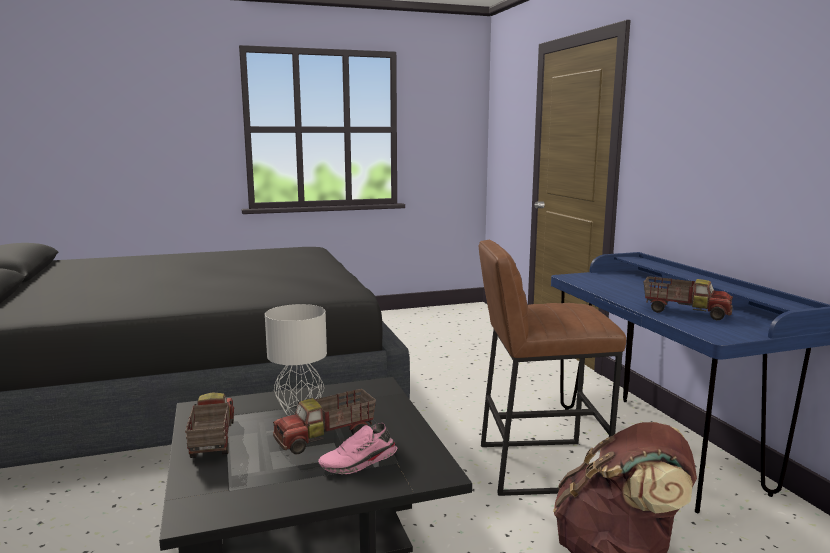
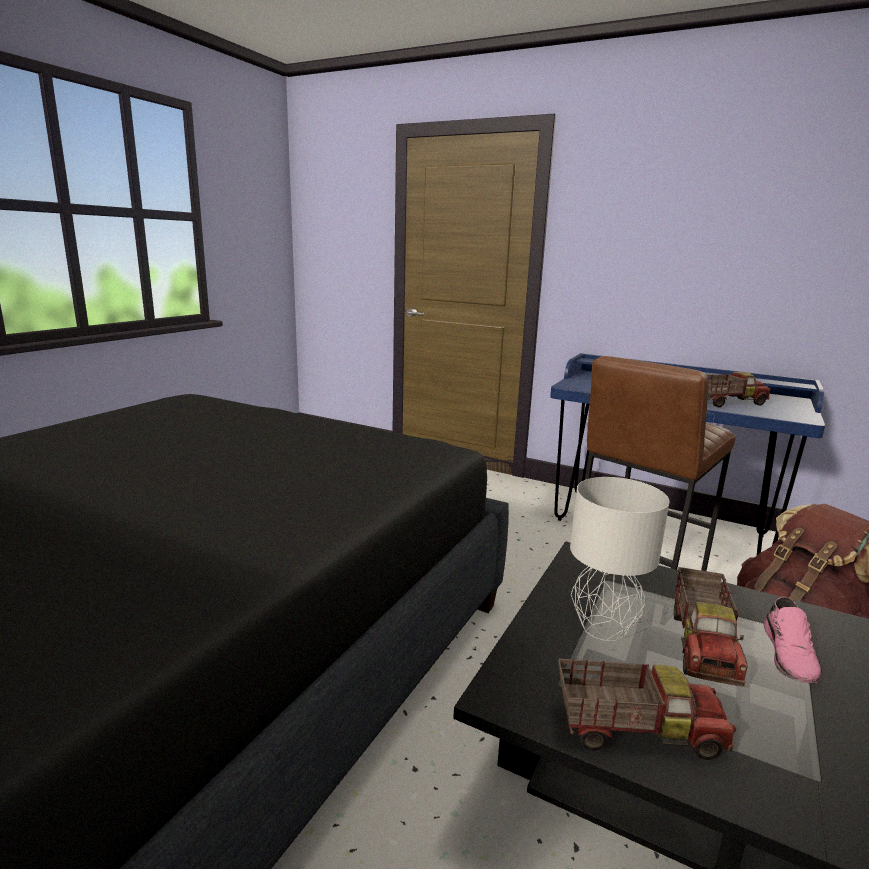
camera: 45 degrees left, 5 degrees up
(211, 440) = (635, 730): toy truck -> toy truck turned 150 degrees clockwise

